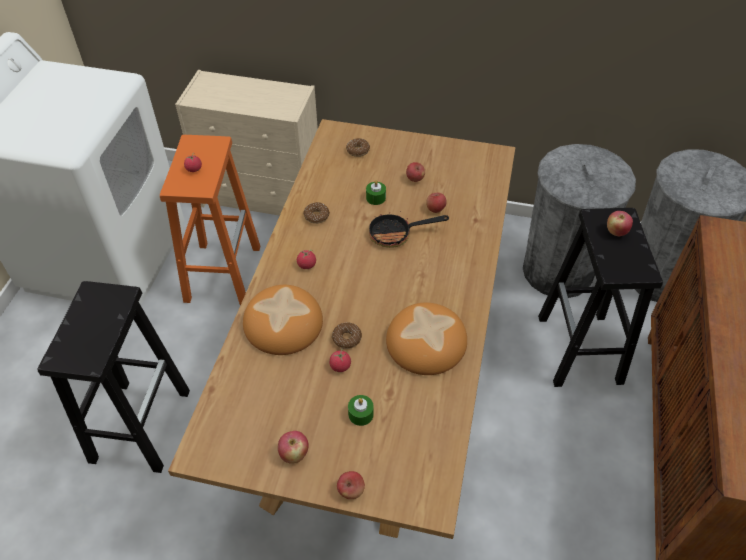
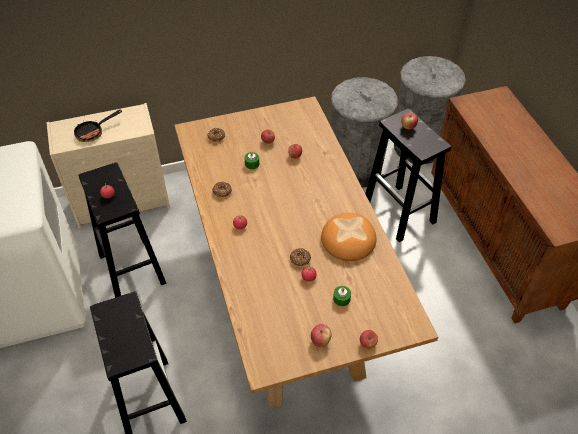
camera: 30 degrees left, 0 degrees up
(223, 272) = (131, 268): orange stool -> black stool
(282, 323) = (253, 269): bread -> none
(396, 234) = (283, 182): frying pan -> frying pan (93, 132)

